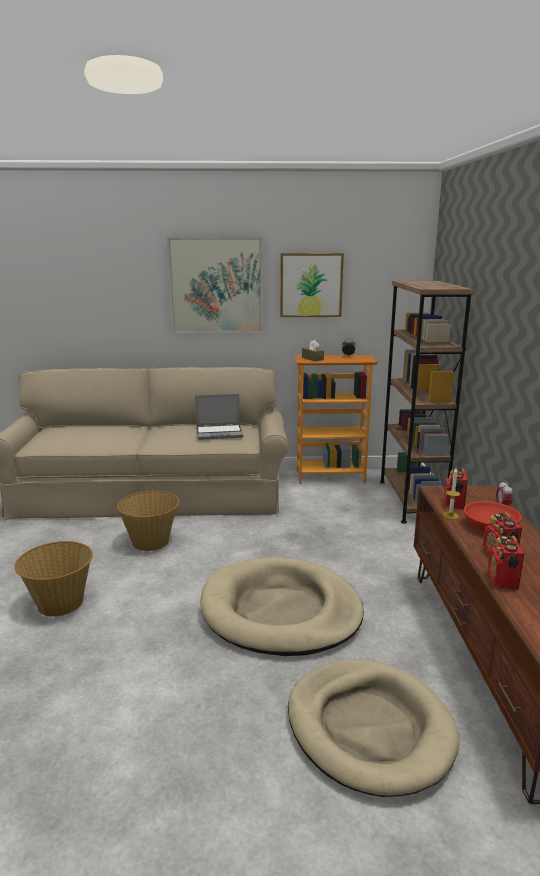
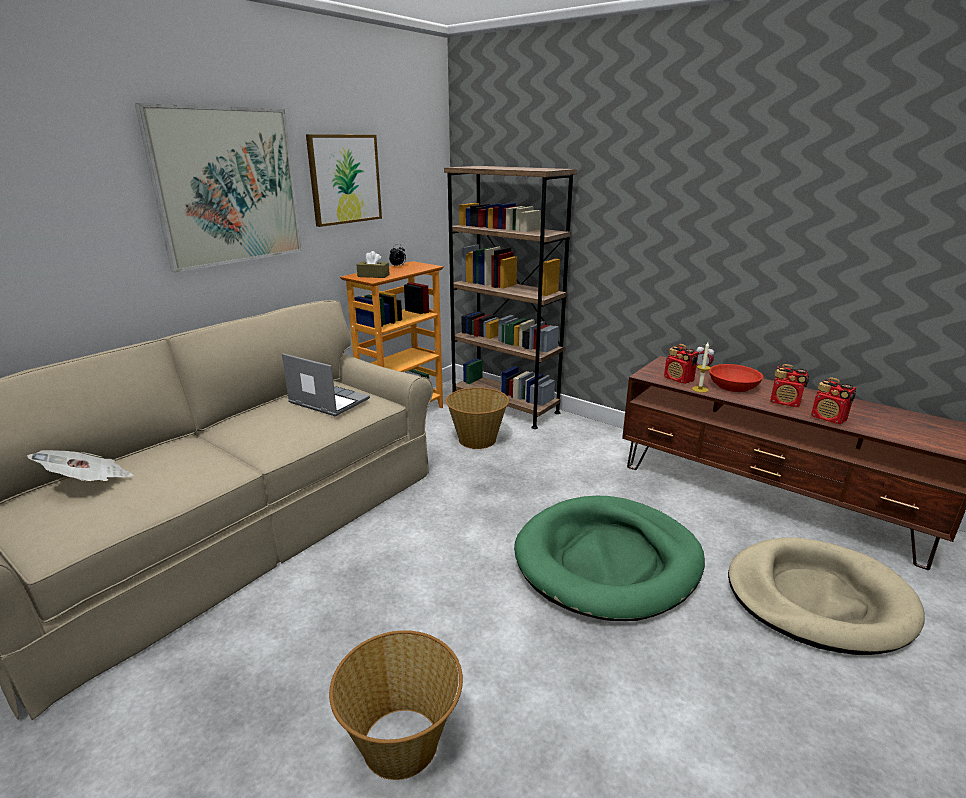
camera: 50 degrees left, 5 degrees up
(78, 430) = (89, 482): none -> newspaper
(151, 541) = (355, 584): basket -> basket (477, 439)
(220, 433) = (327, 401): laptop -> laptop turned 90 degrees counterclockwise
(280, 611) = (607, 561): beige dog bed -> green dog bed

